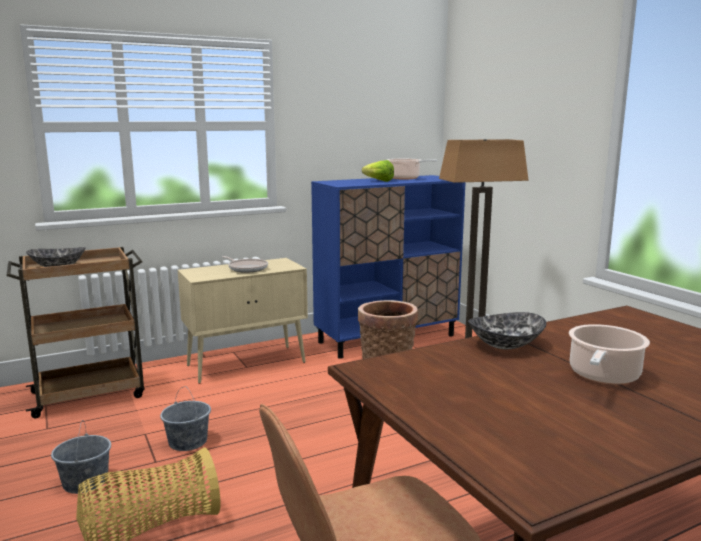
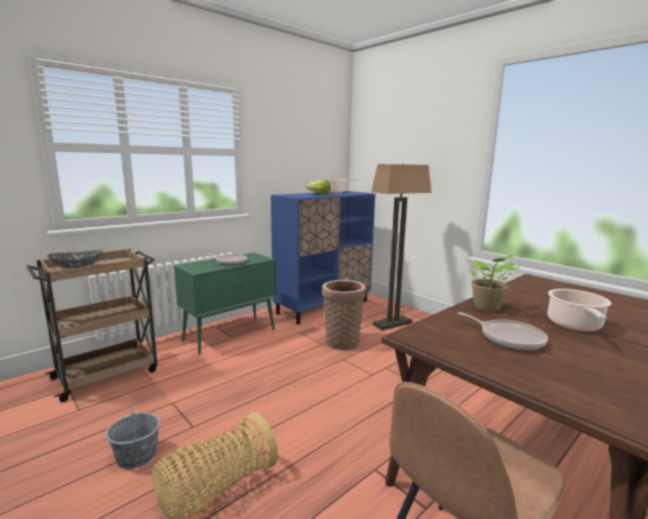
camera: 15 degrees left, 0 degrees up
(187, 441) = (212, 405): grey bucket -> none
(247, 364) = (230, 335): beige cabinet -> green cabinet
(486, 382) = (508, 338): none -> frying pan
(505, 344) = (487, 307): bowl -> potted plant

